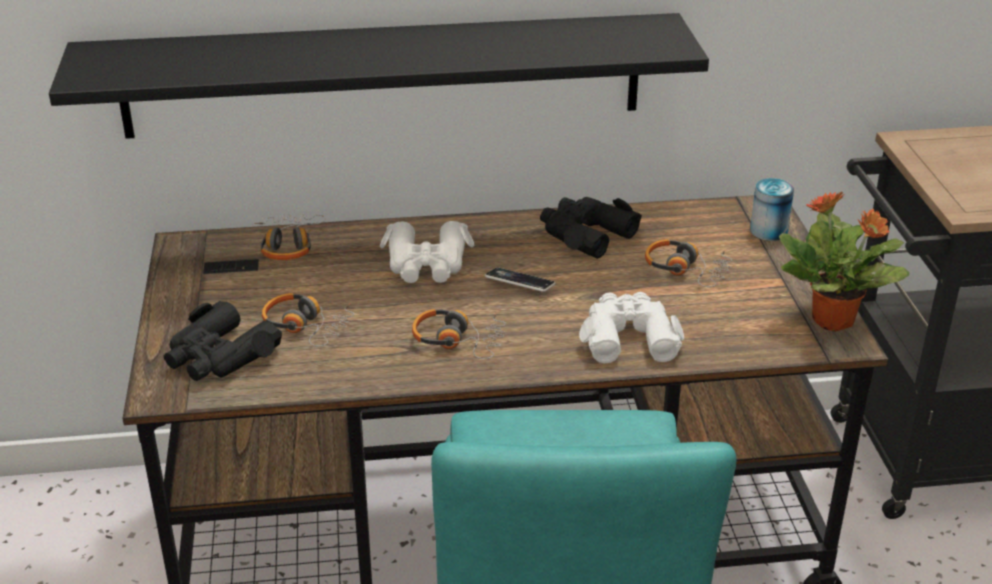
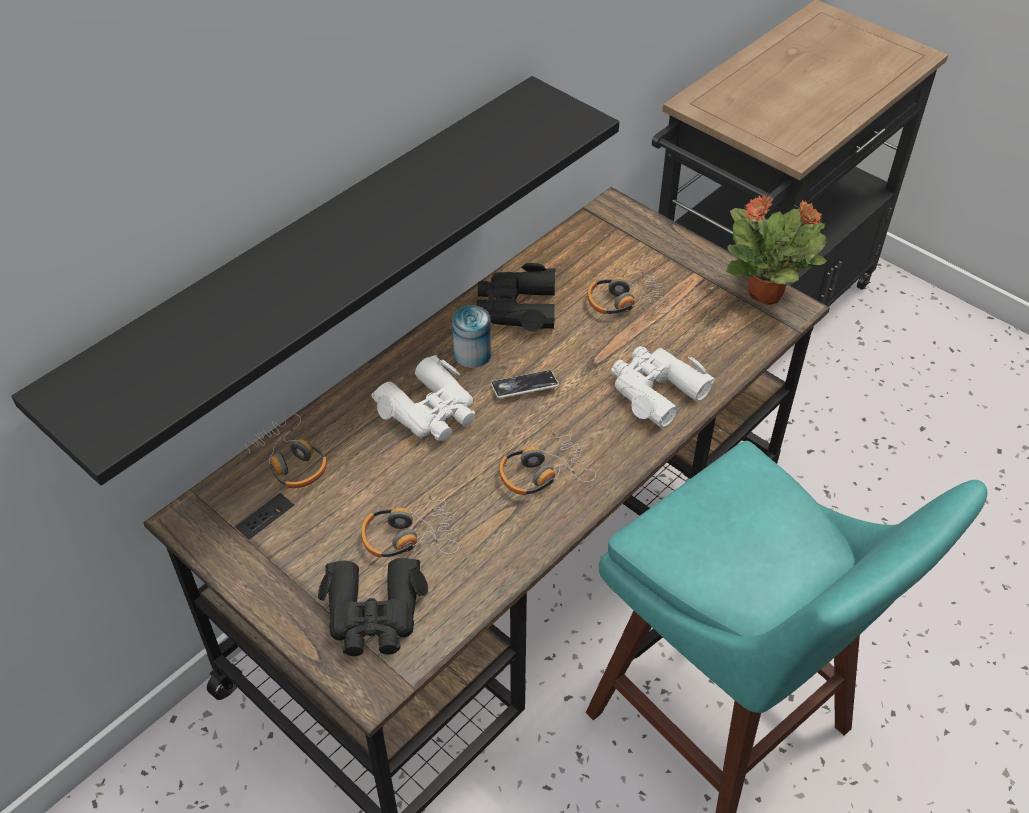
camera: 40 degrees left, 15 degrees up
(768, 231) = (640, 230): can -> can (472, 354)

